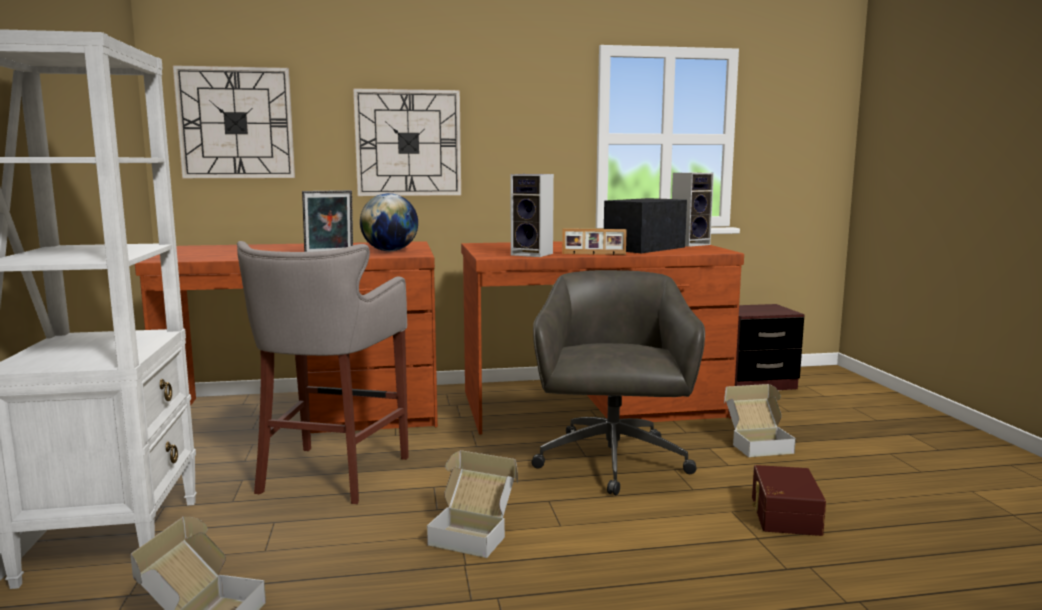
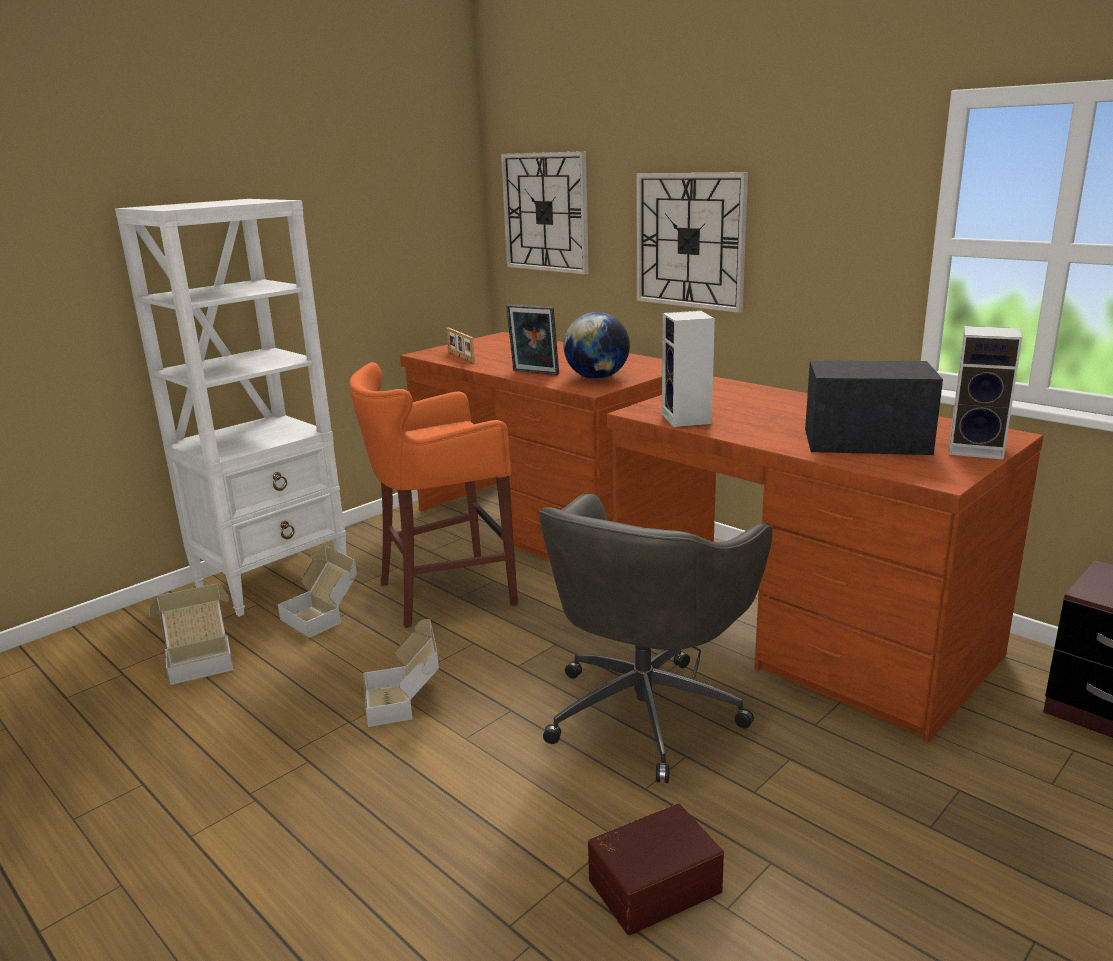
camera: 55 degrees right, 10 degrees up
(330, 475) = (442, 593): grey stool -> orange stool
(593, 254) = (748, 437): picture frame -> picture frame (460, 357)
(612, 463) = (646, 710): grey office chair -> grey office chair turned 150 degrees clockwise
(756, 444) = (861, 793): cardboard box -> cardboard box (323, 616)

